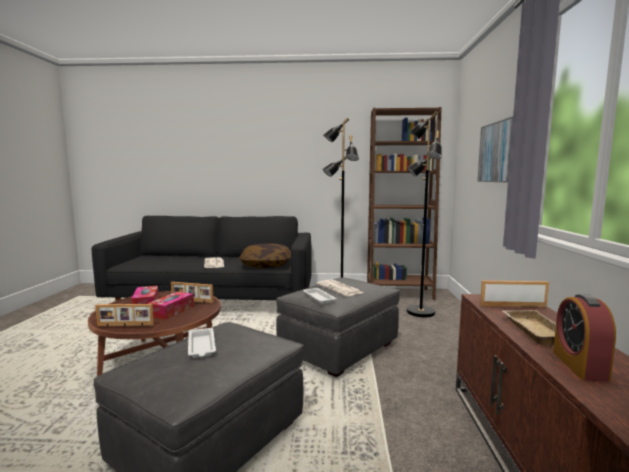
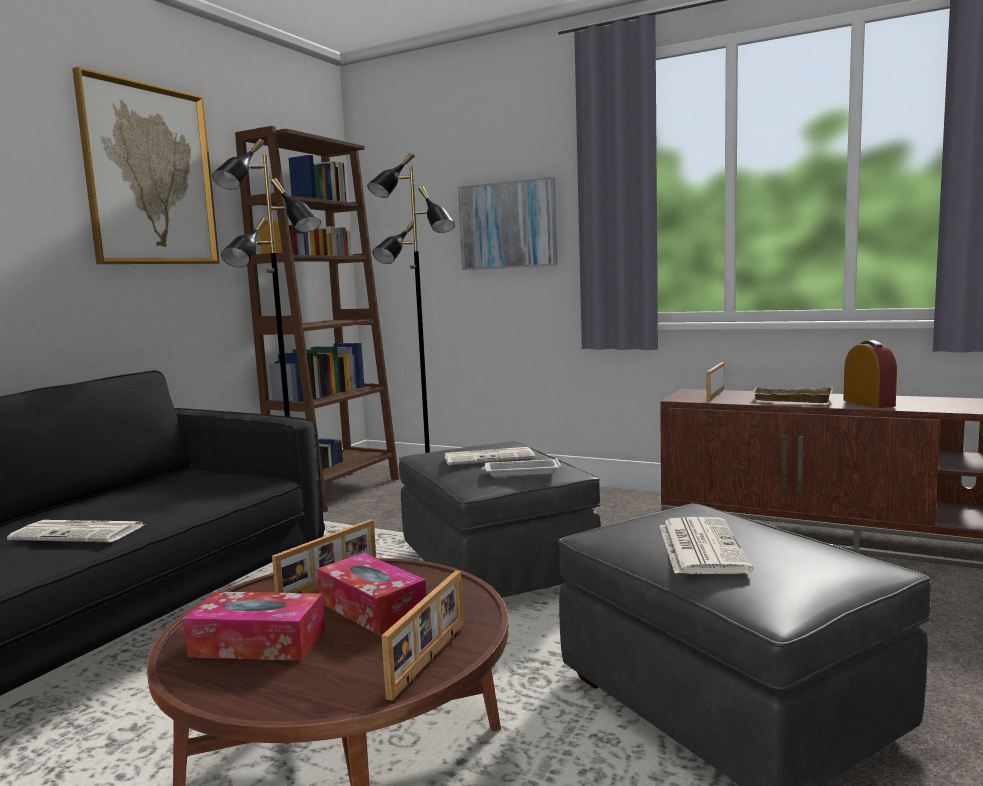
camera: 65 degrees left, 0 degrees up
(201, 346) = (700, 547): white tray -> newspaper
(266, 265) = (211, 491): pillow -> none
(323, 137) = (150, 175): none -> picture
(579, 365) = (868, 403): alarm clock -> alarm clock turned 135 degrees counterclockwise

